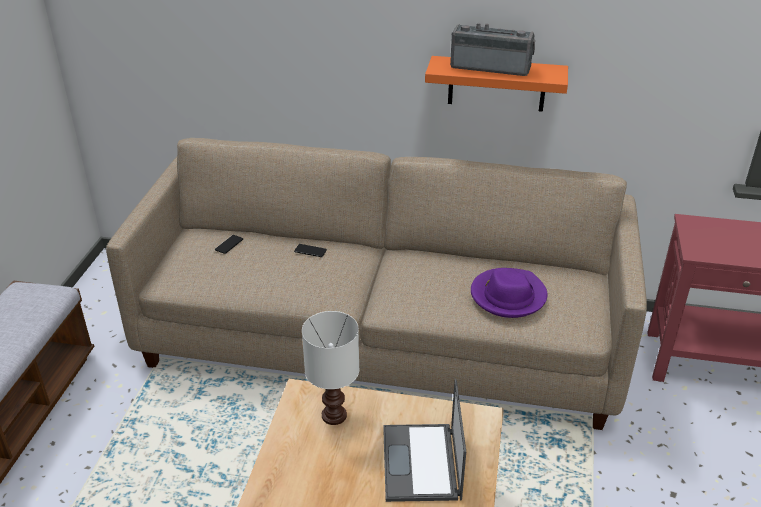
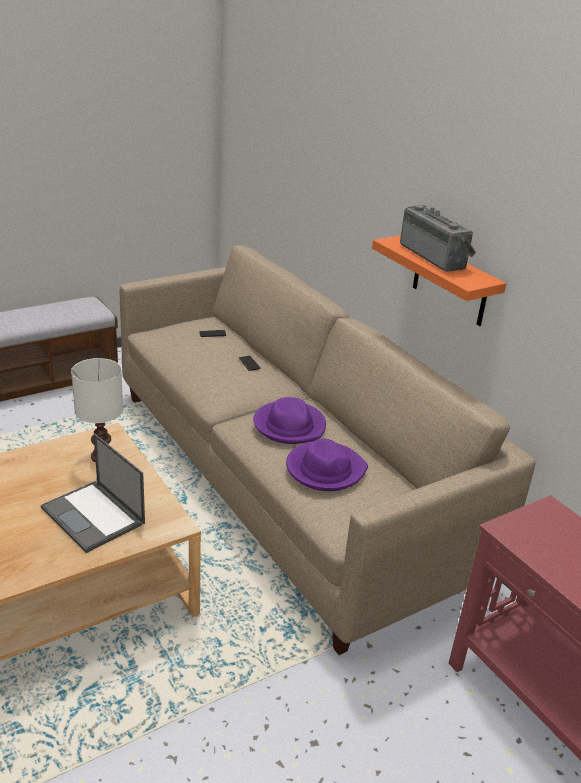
camera: 45 degrees right, 5 degrees down
(421, 463) = (94, 516): laptop -> laptop turned 90 degrees counterclockwise
(429, 280) = (289, 425): none -> purple hat

